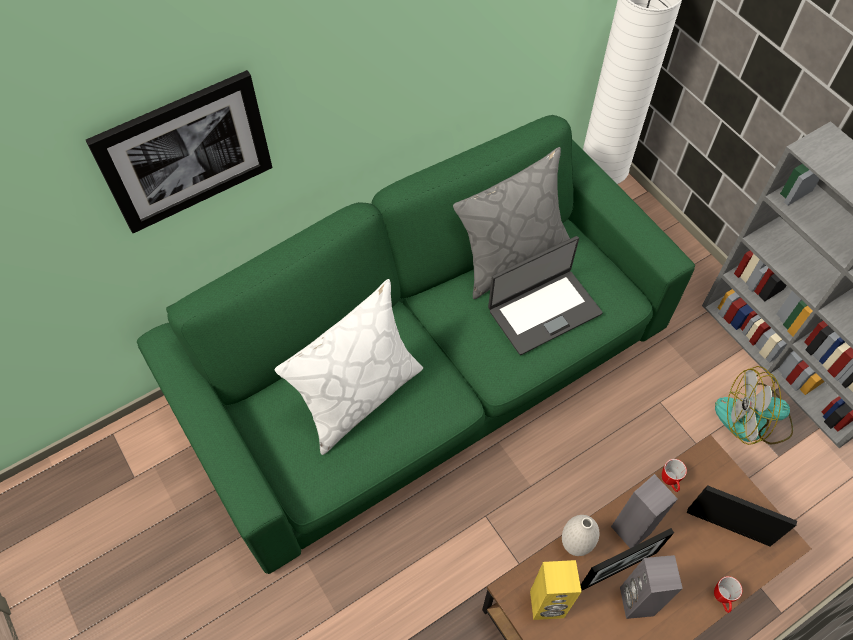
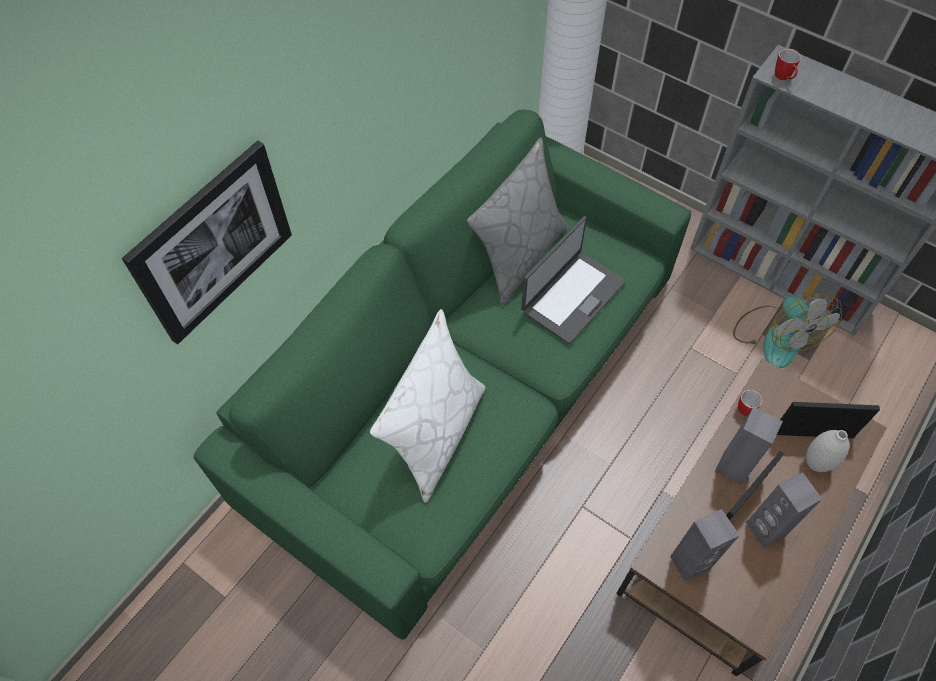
camera: 20 degrees left, 0 degrees up
(546, 605) = (690, 563): yellow speaker -> grey speaker
(575, 545) = (691, 500): white vase -> white vase (815, 464)
(722, 599) = (834, 499): mug -> mug (783, 78)
(753, 420) = (775, 336): fan -> fan turned 90 degrees counterclockwise

